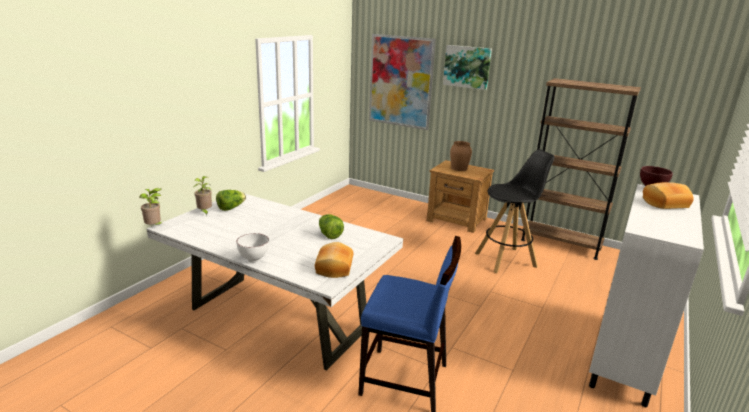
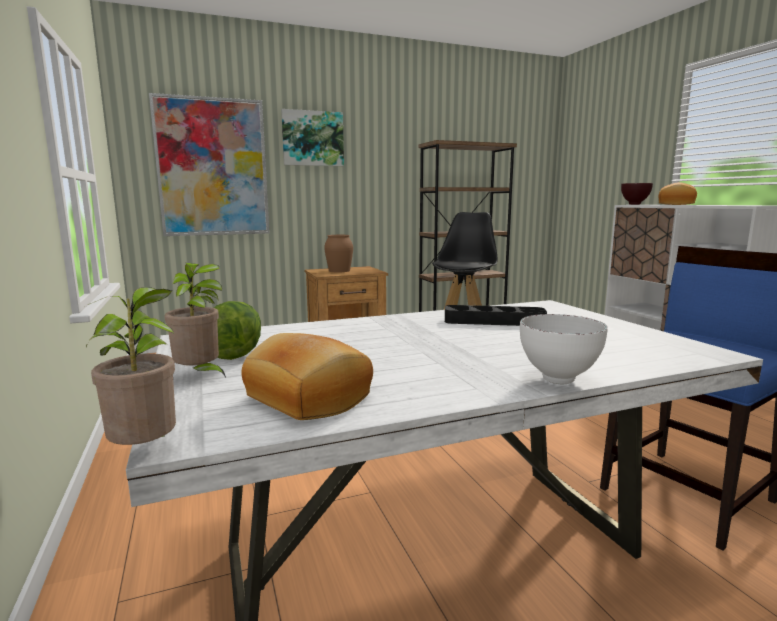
camera: 50 degrees left, 10 degrees down
(329, 235) = (494, 321): lettuce -> black tray
(333, 268) = (637, 339): bread -> bread (306, 398)

